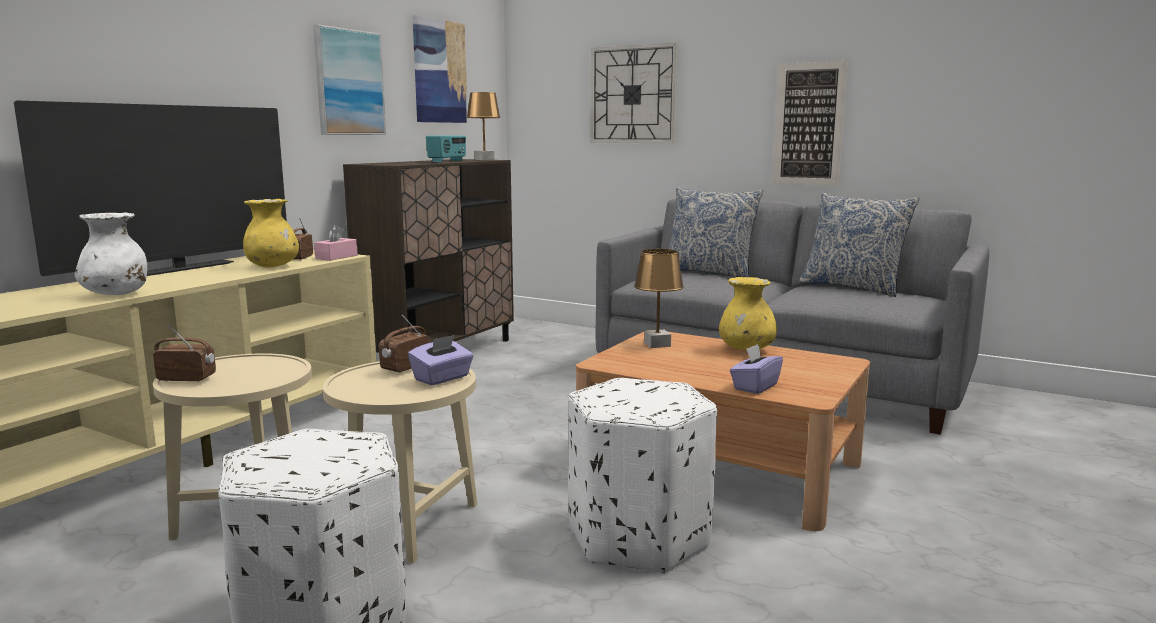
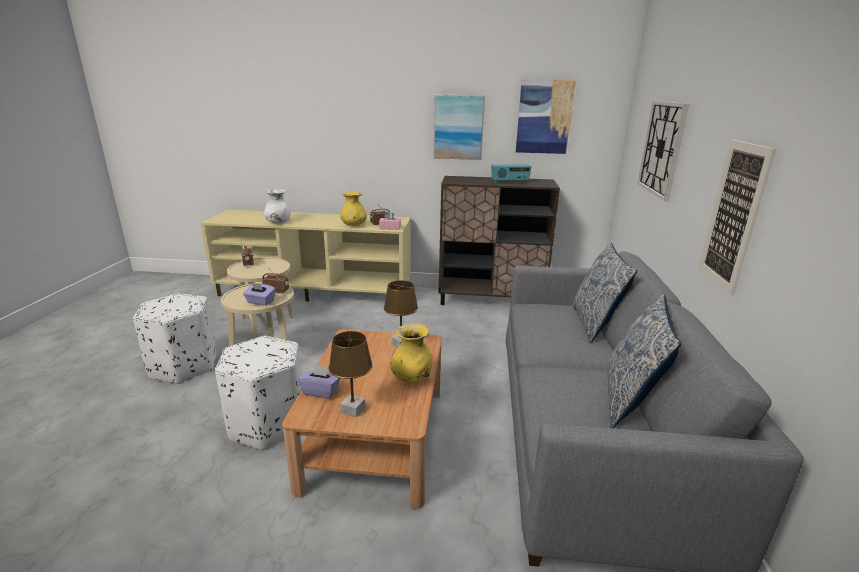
camera: 65 degrees right, 10 degrees up
(180, 269) = (336, 216): television -> none
(484, 159) = (546, 184): brown table lamp -> brown table lamp (352, 410)

